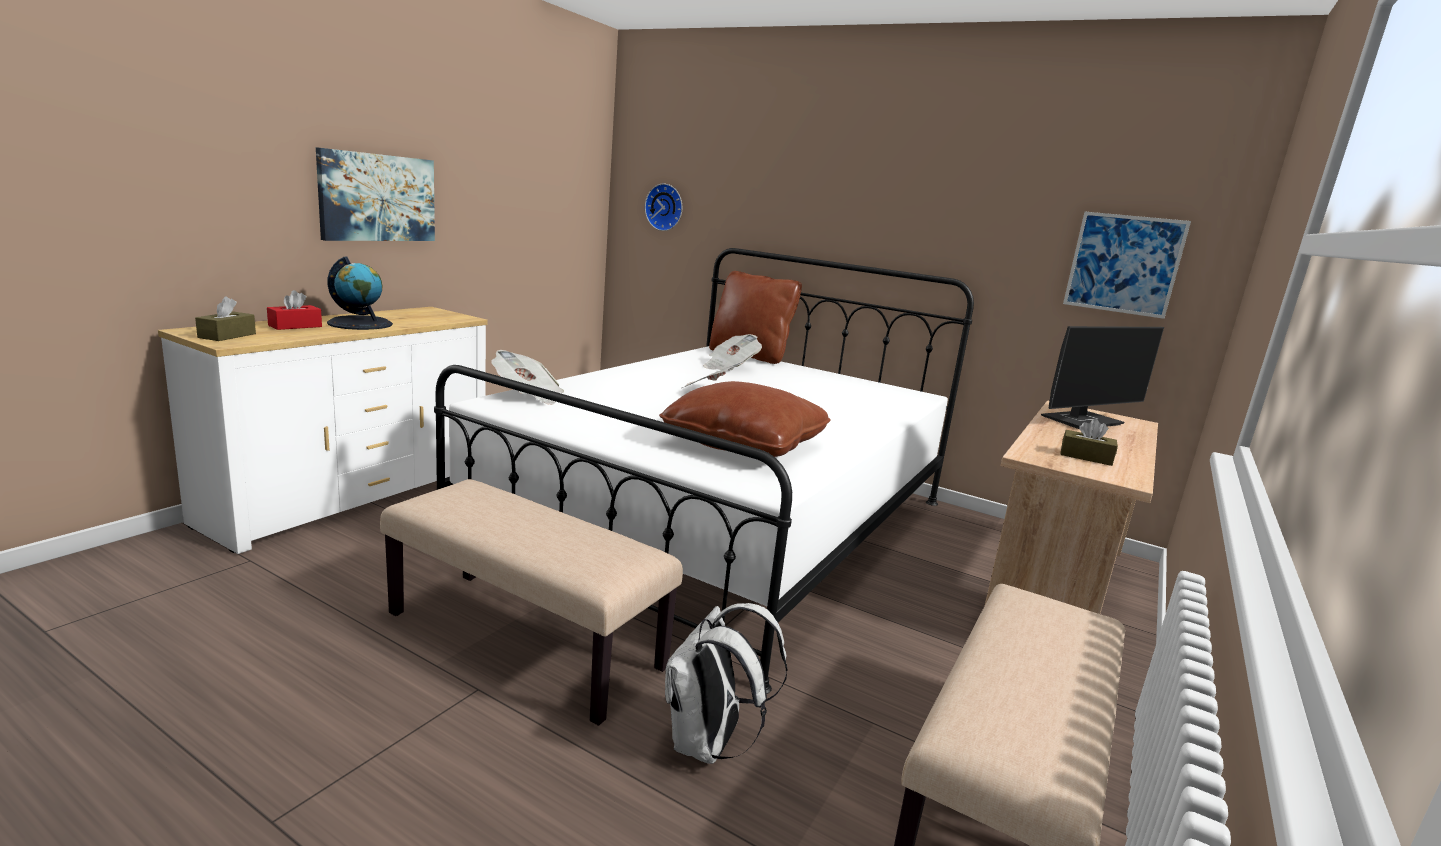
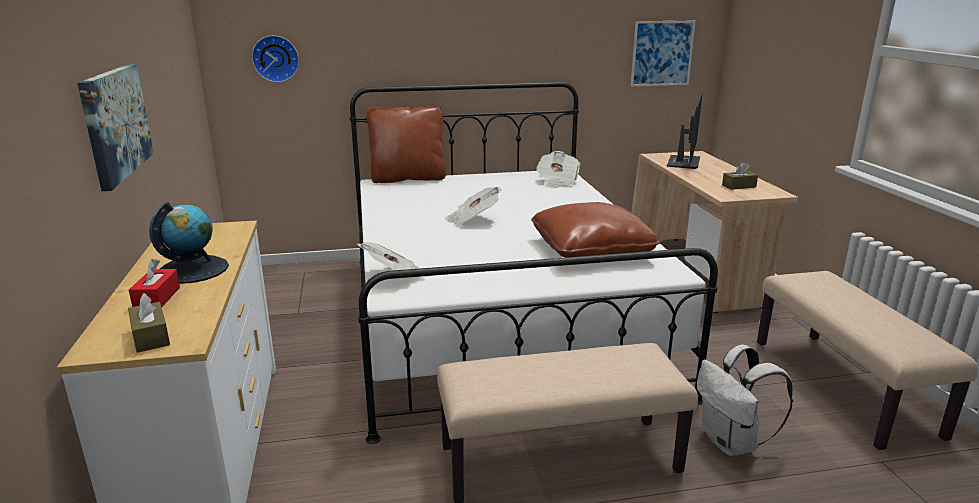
camera: 40 degrees left, 5 degrees up
(730, 367) = (426, 194): newspaper -> newspaper (557, 182)

